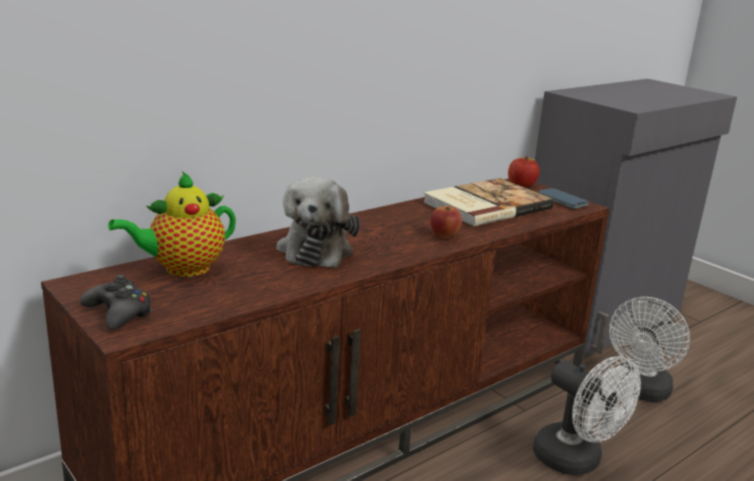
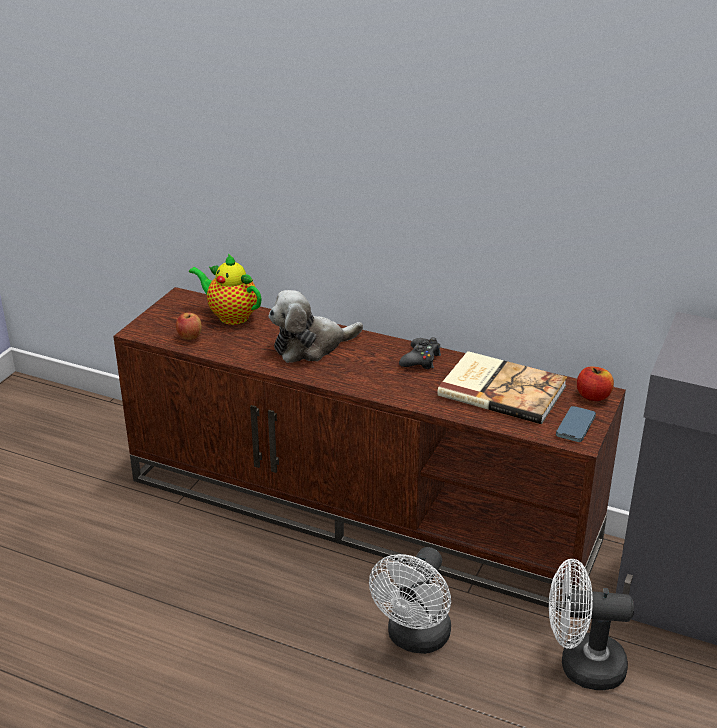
camera: 65 degrees right, 10 degrees up
(118, 313) = (157, 321): black game controller -> black game controller (421, 359)
(445, 236) = (399, 388): apple -> apple (189, 337)

